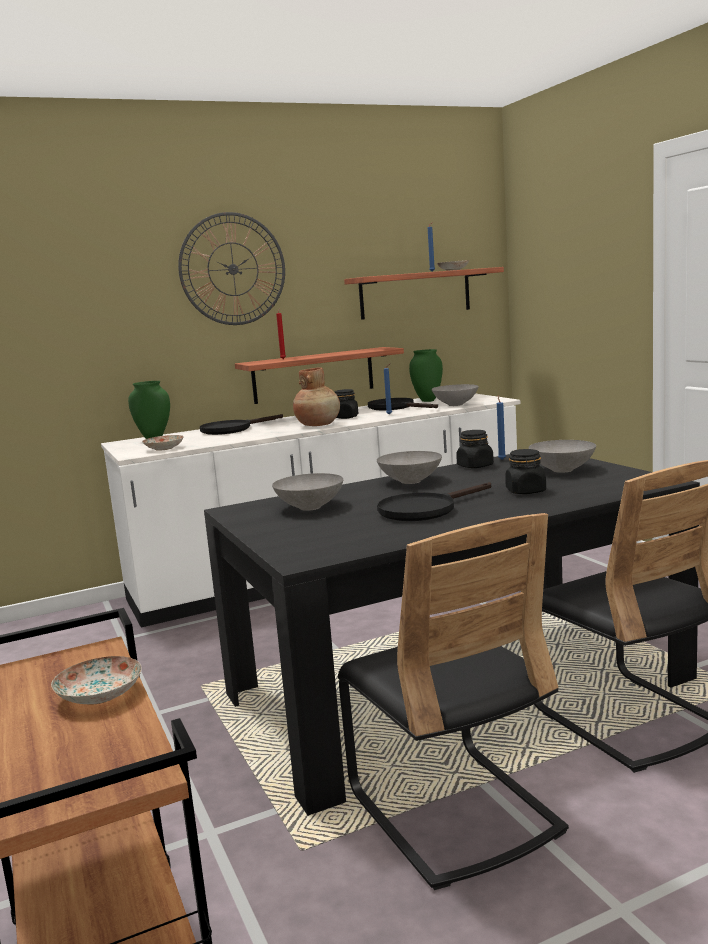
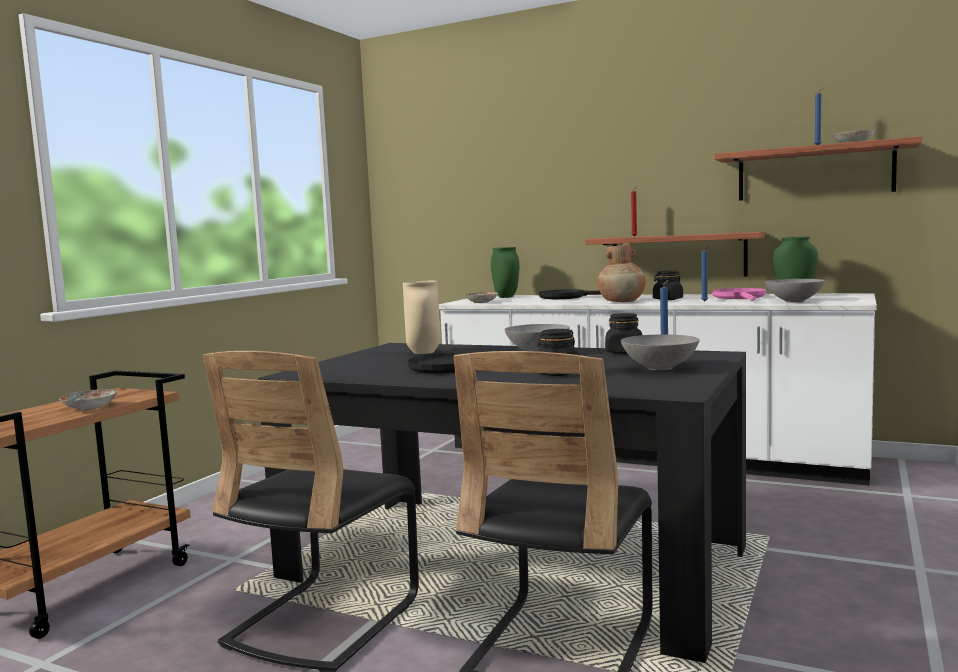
camera: 50 degrees right, 5 degrees down
(233, 269) = (604, 150): wall clock -> none
(309, 507) = (422, 352): grey bowl -> beige vase
(396, 407) = (740, 297): black frying pan -> pink frying pan

